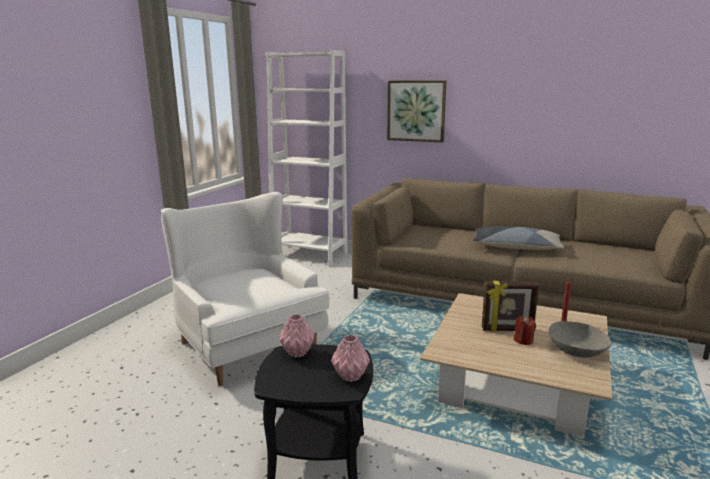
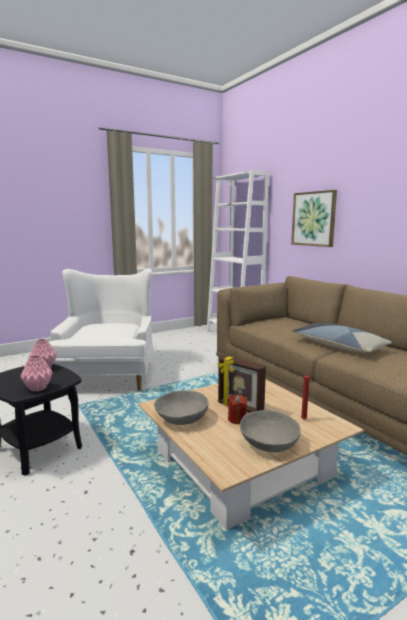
camera: 35 degrees right, 5 degrees down
(483, 356) = (182, 418): none -> grey bowl

